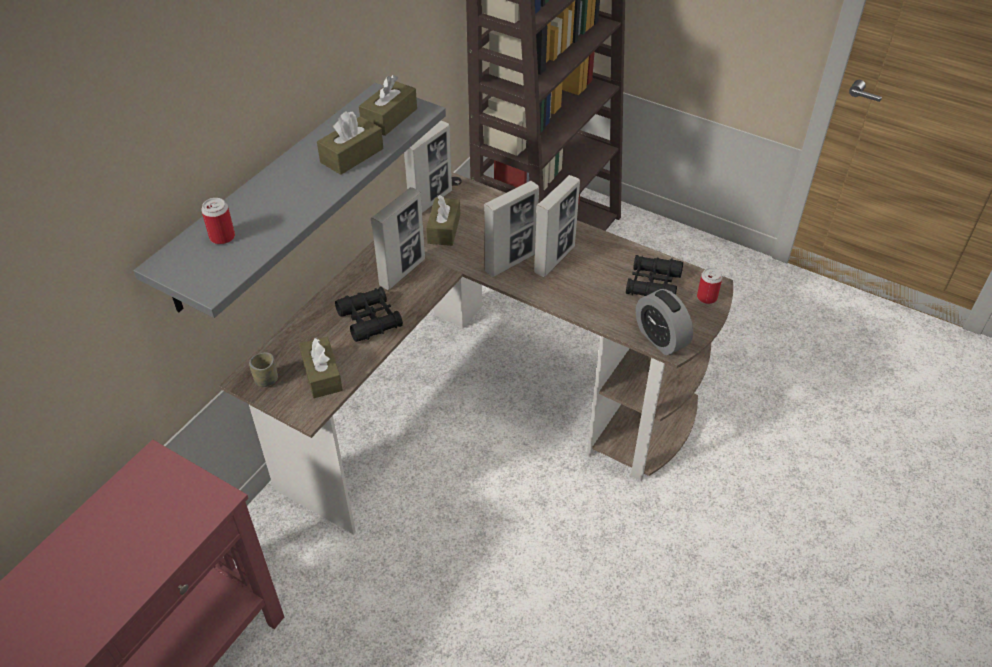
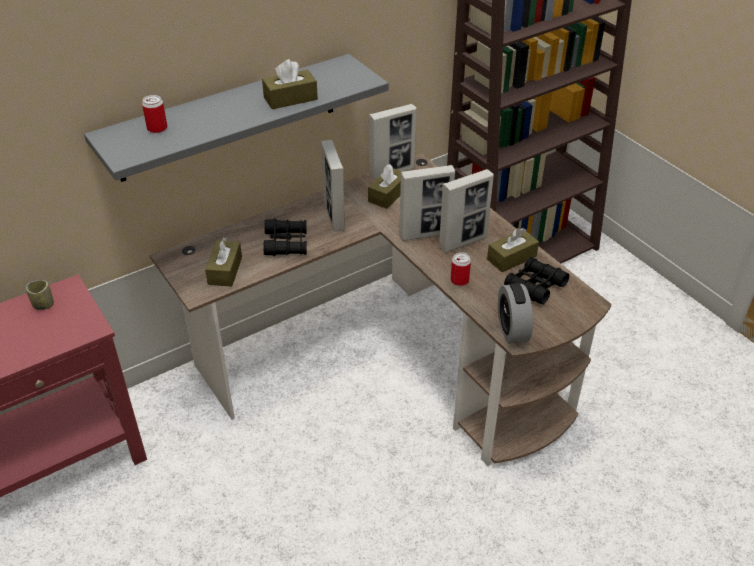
camera: 25 degrees right, 5 degrees down
(266, 380) = (183, 261): cup -> cup (43, 305)
(389, 118) = (339, 80): brown tissue box -> brown tissue box (511, 258)
(402, 272) = (334, 216): picture frame -> picture frame turned 105 degrees clockwise
(707, 297) = (577, 310): can -> can (459, 280)

